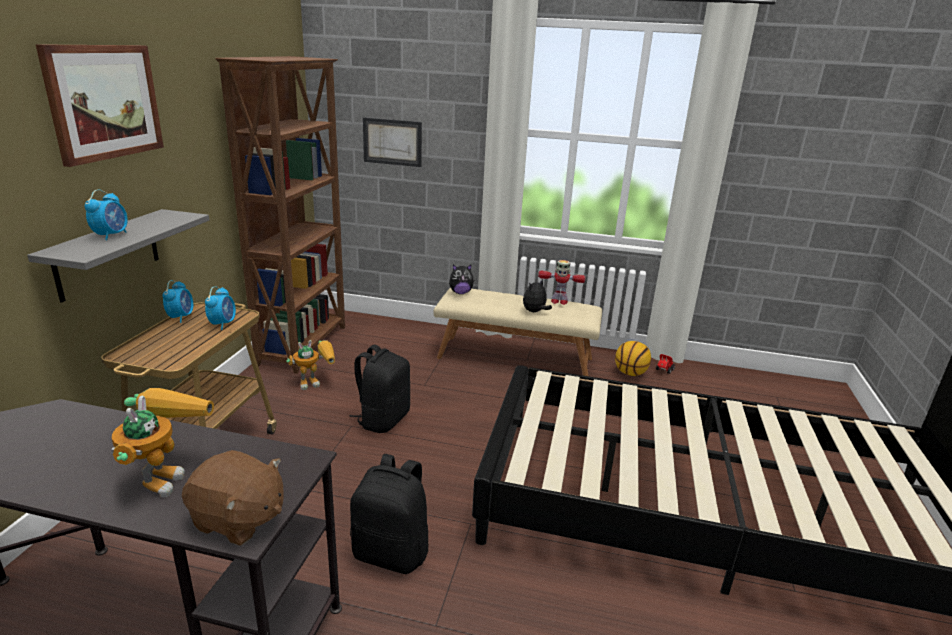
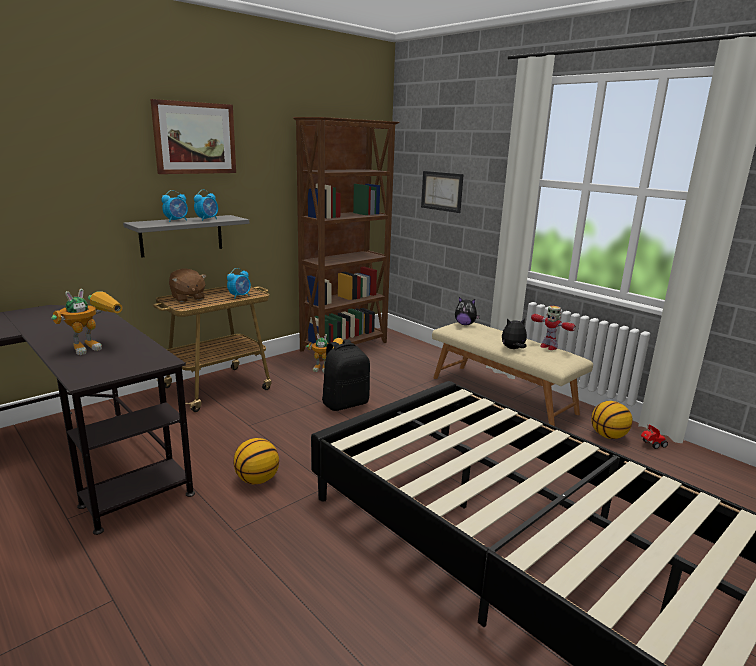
camera: 35 degrees right, 5 degrees down
(181, 317) = (223, 288): alarm clock -> alarm clock (207, 219)
(238, 520) = (90, 373): brown plush toy -> brown plush toy (187, 298)
(392, 553) = (257, 480): black backpack -> basketball

